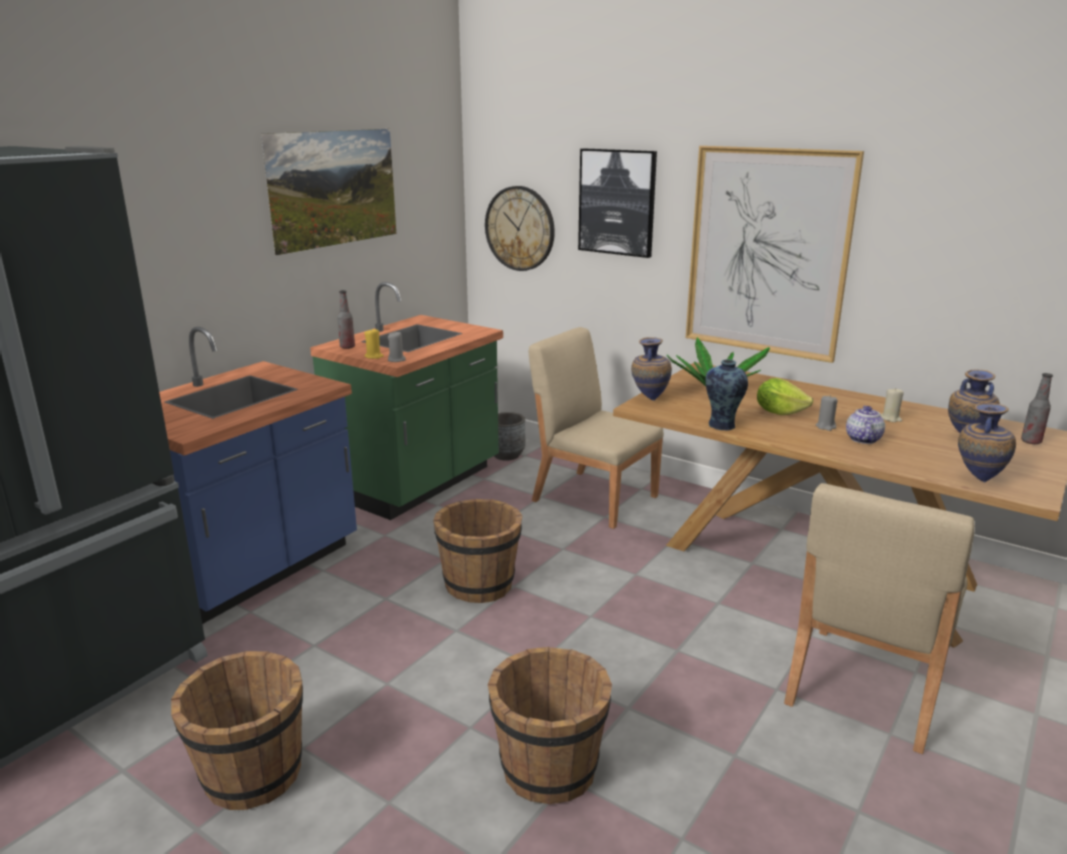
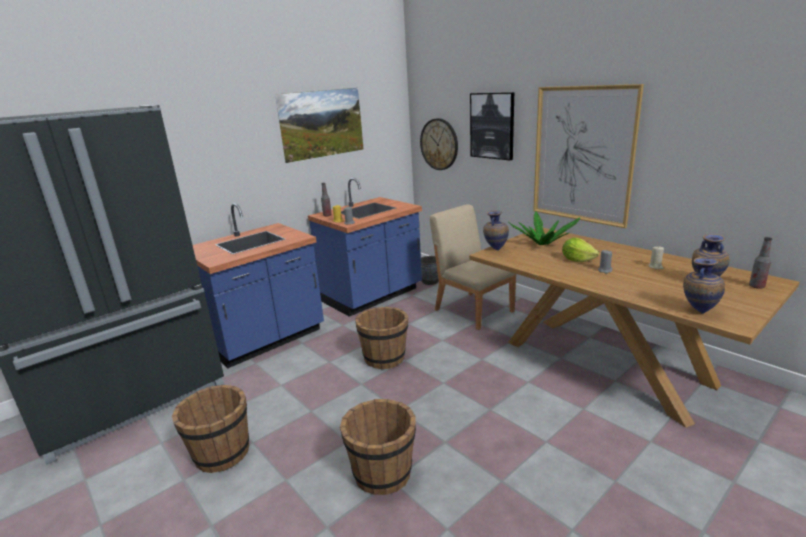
camera: 15 degrees right, 0 degrees up
(418, 483) = (373, 296): green counter -> blue counter
(722, 426) = (533, 268): vase -> none
(862, 439) = (626, 280): teapot -> none
(864, 687) = (608, 447): beige chair -> none

